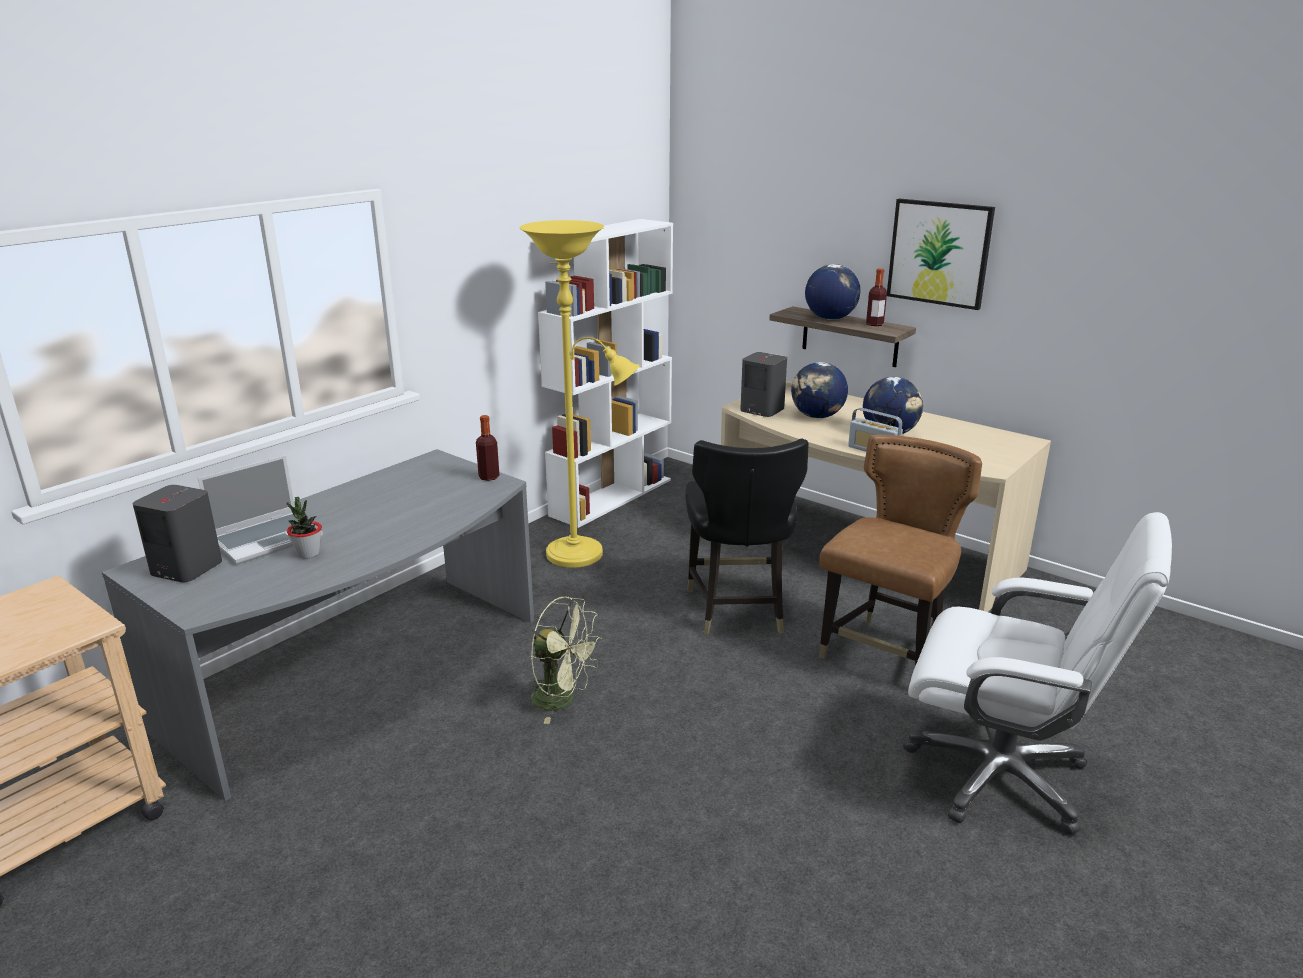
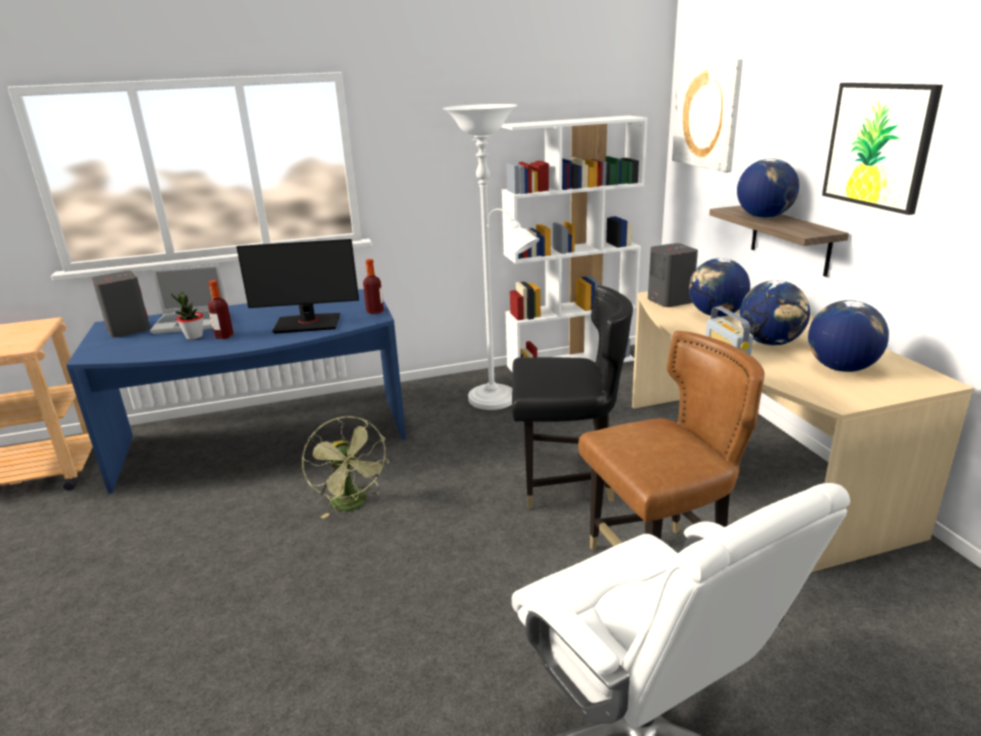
camera: 35 degrees right, 0 degrees up
(364, 675) = (264, 442): grey desk -> blue desk
(432, 506) = (308, 323): none -> monitor
(582, 554) = (497, 400): yellow floor lamp -> white floor lamp
(727, 217) = (707, 114): none -> picture
(737, 610) = (566, 481): black chair -> black chair turned 120 degrees counterclockwise
(874, 324) = (803, 226): bottle -> bottle (224, 336)
(961, 444) = (840, 368): none -> globe

